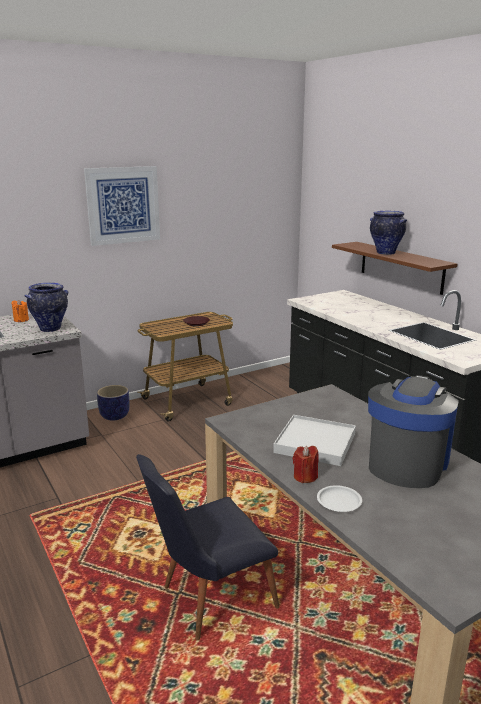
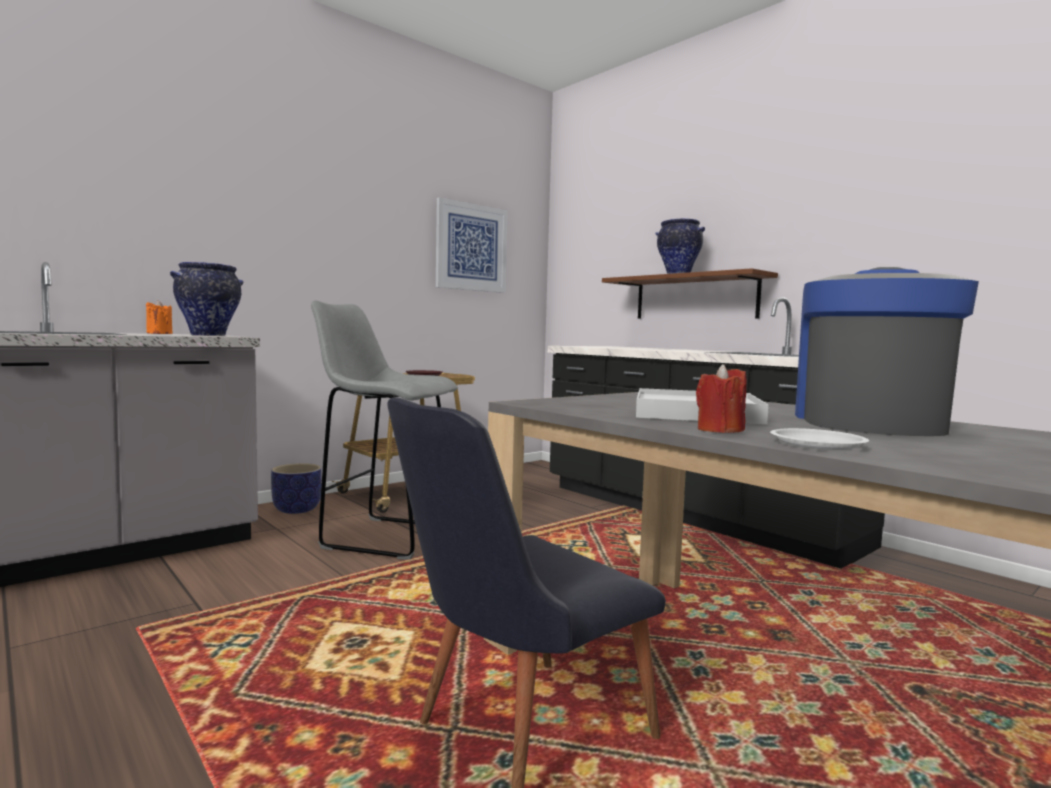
camera: 10 degrees left, 15 degrees down
(123, 205) = (328, 208): picture -> picture (471, 247)
(166, 446) = (385, 537): none -> grey stool

